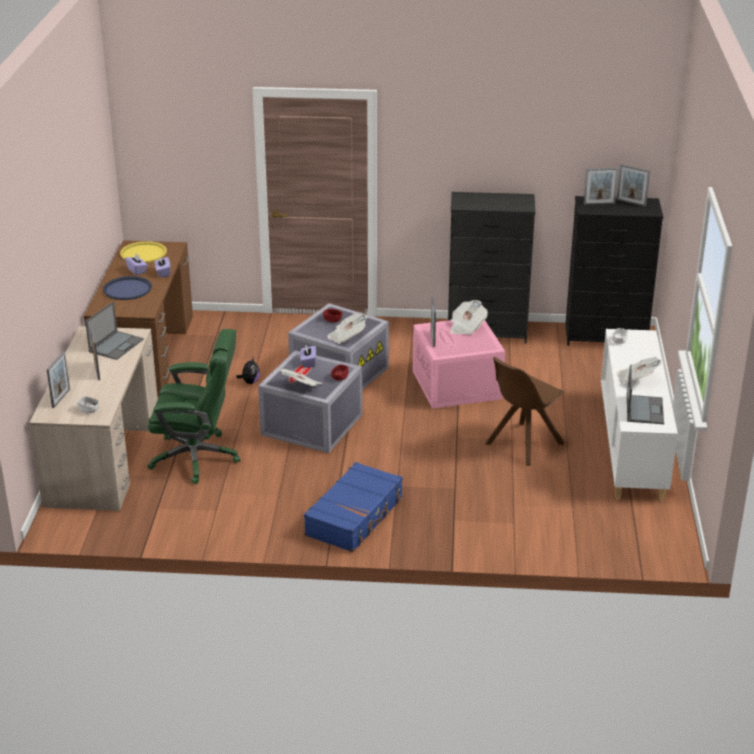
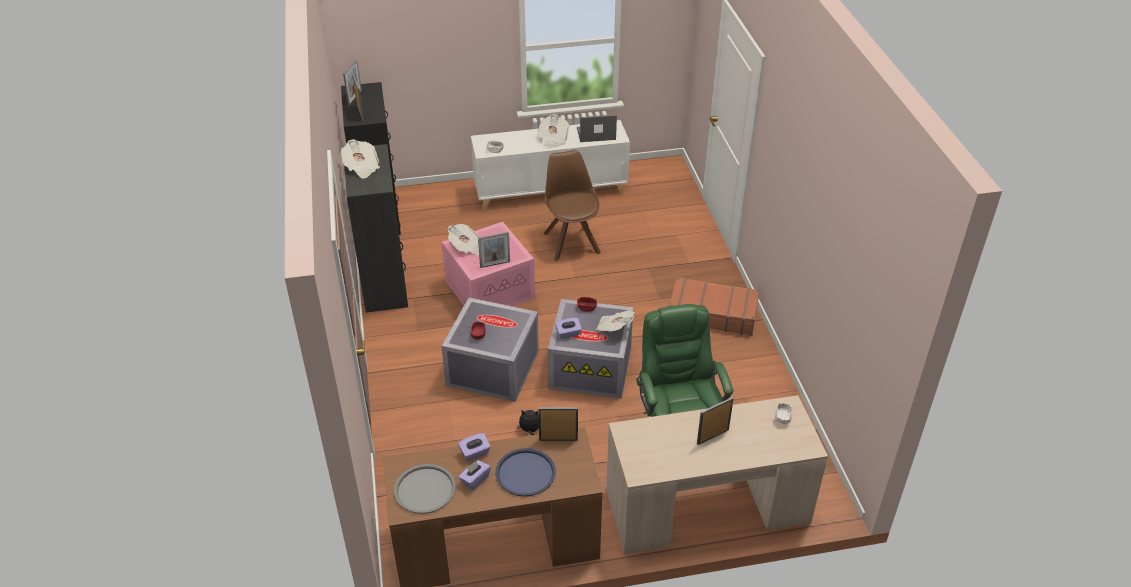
camera: 105 degrees left, 10 degrees up
(61, 398) = (775, 447): picture frame -> picture frame (558, 439)
(116, 345) = (655, 439): laptop -> none
(143, 253) = (424, 489): yellow tray -> grey tray
(347, 337) = (510, 318): newspaper -> newspaper (361, 167)
(355, 517) = (712, 313): blue suitcase -> brown suitcase
(522, 444) = (571, 242): brown chair -> brown chair turned 135 degrees counterclockwise

